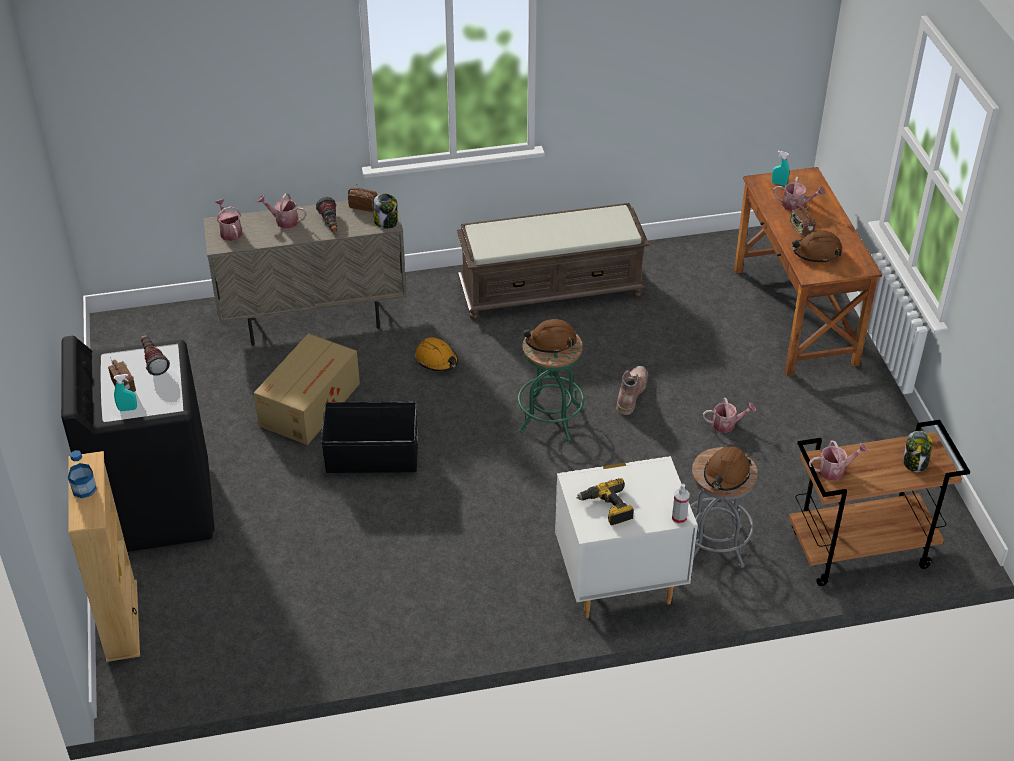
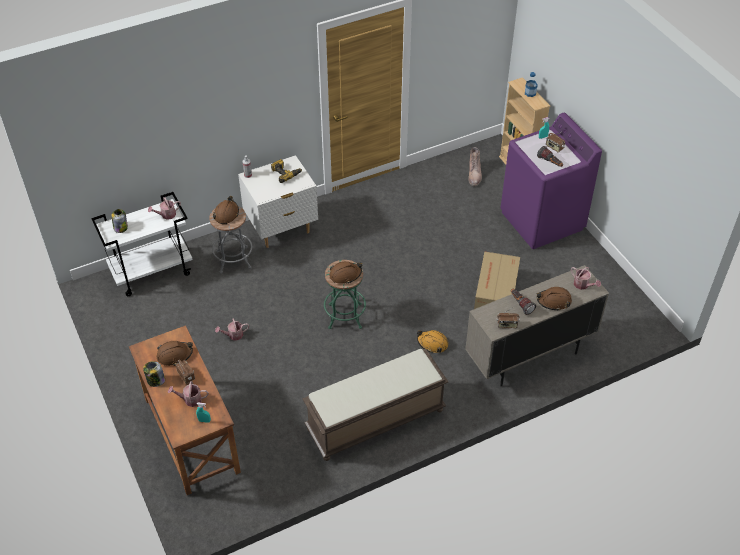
camera: 165 degrees right, 5 degrees up
(154, 506) = (542, 221): black washing machine -> purple washing machine
(283, 221) = (553, 301): watering can -> brown hard hat
(371, 456) = (441, 271): black storage box -> none
(386, 222) = (484, 315): jar -> jar (155, 380)
(631, 393) = (298, 345): brown boot -> brown boot (474, 175)
(859, 551) = (152, 271): brown cart -> white cart

